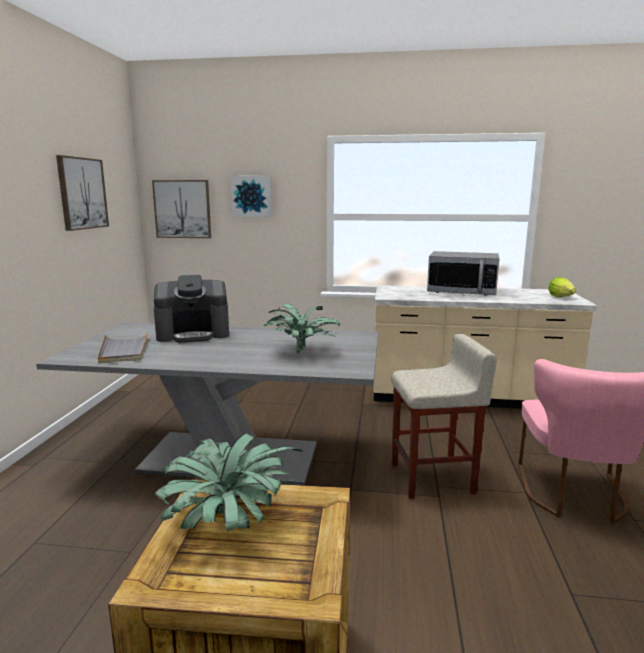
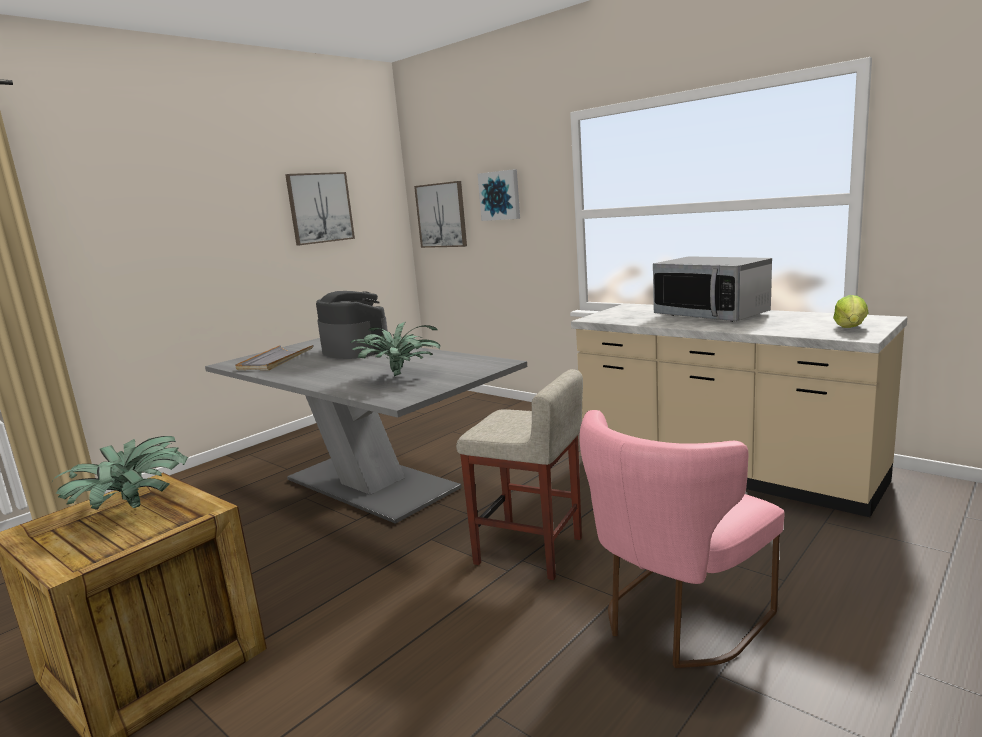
camera: 35 degrees right, 0 degrees up
(193, 334) = (355, 350): coffee machine -> coffee machine turned 150 degrees counterclockwise

